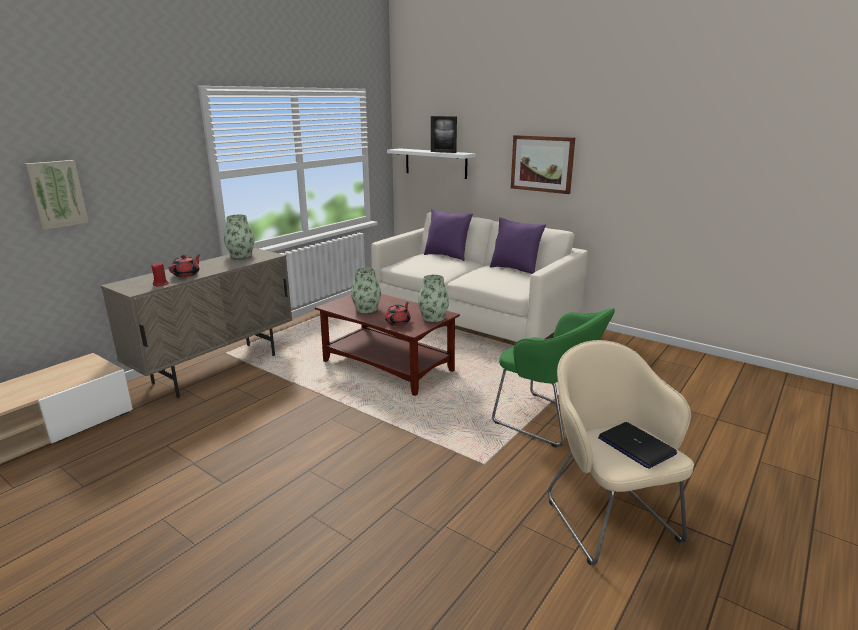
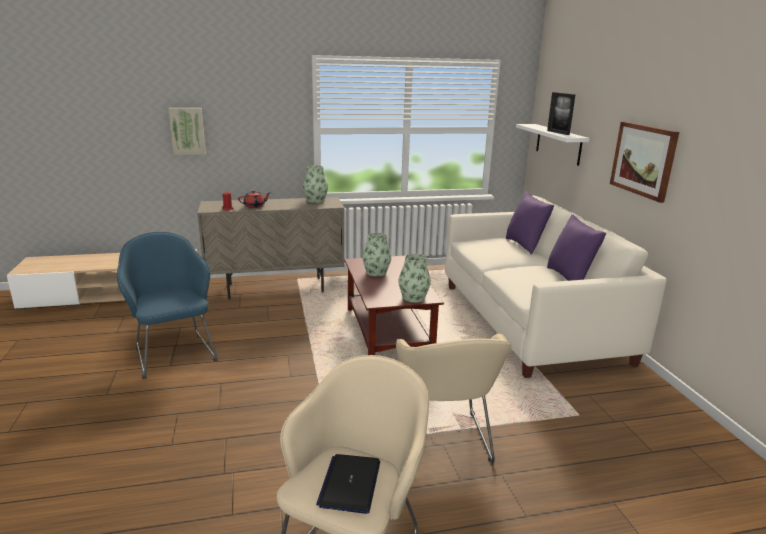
camera: 40 degrees right, 0 degrees up
(205, 470) = (174, 353): none -> blue armchair
(398, 322) = (378, 291): red teapot -> none
(548, 421) = (444, 443): green armchair -> beige armchair

